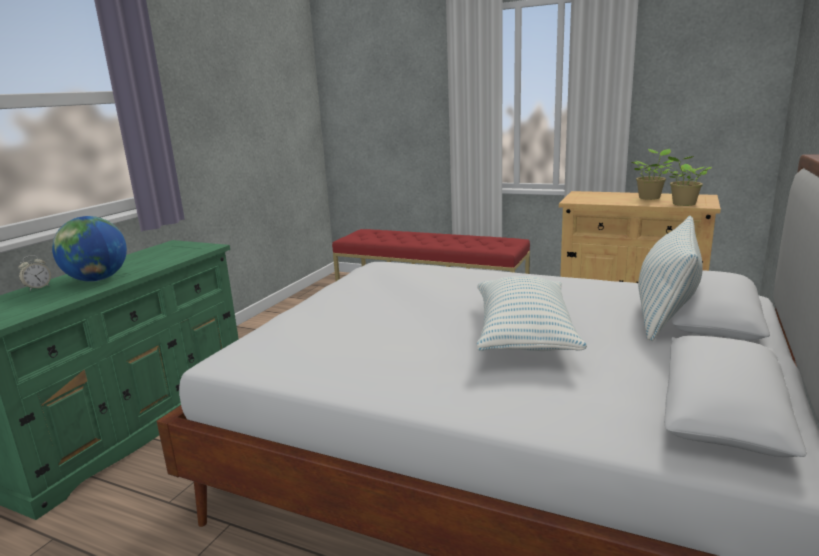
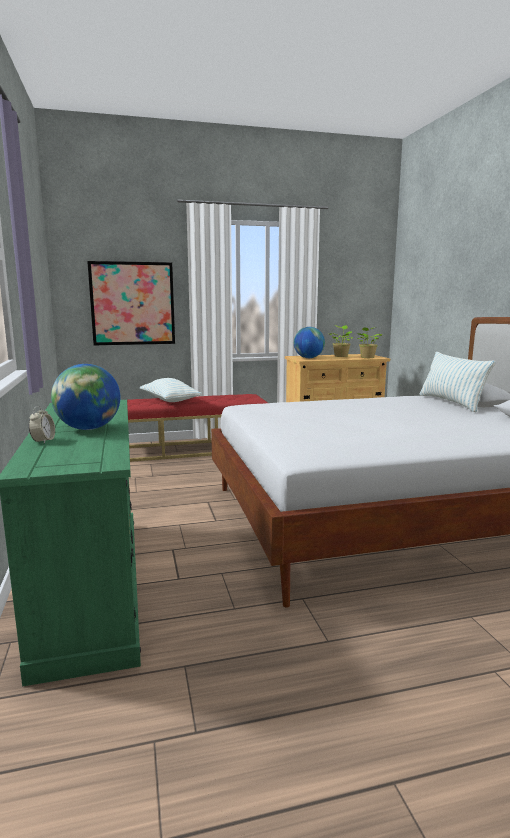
camera: 40 degrees left, 5 degrees down
(394, 119) = (132, 303): none -> picture
(523, 335) = (422, 419): pillow -> pillow (170, 400)
(588, 198) = (308, 358): none -> globe

